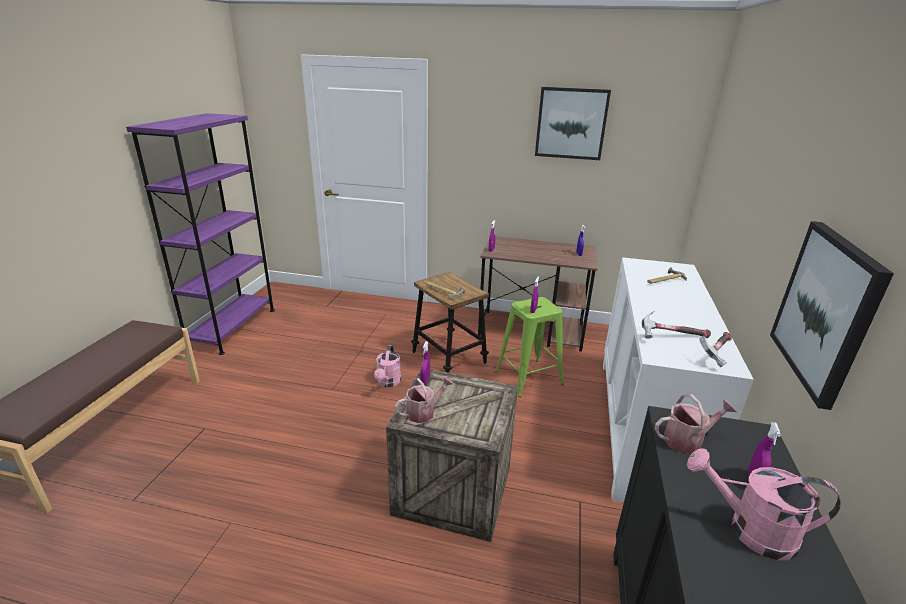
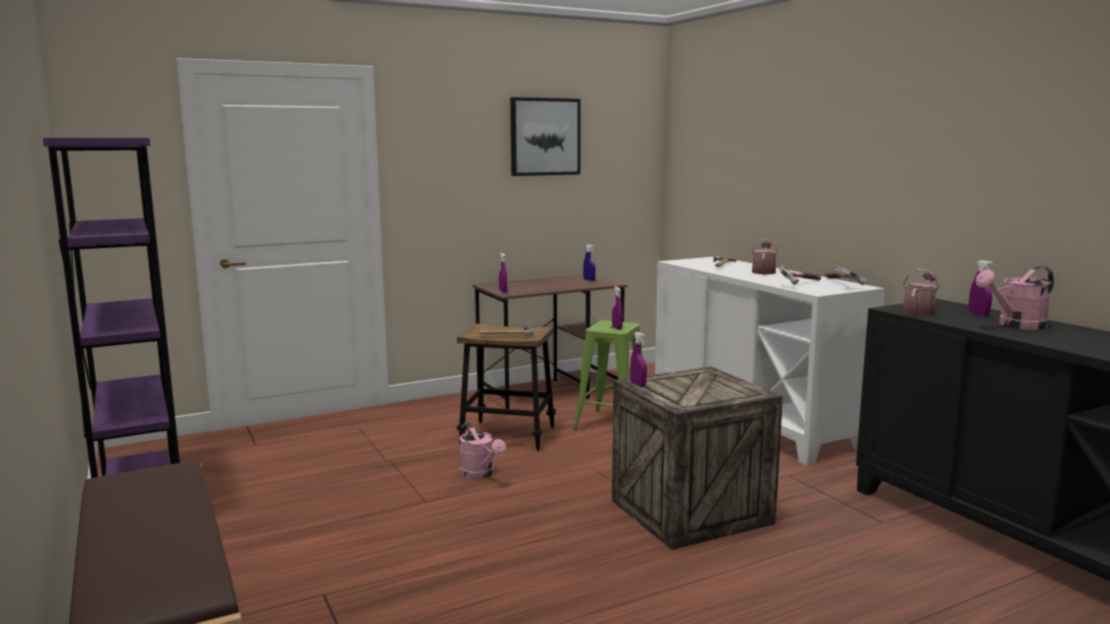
camera: 40 degrees left, 15 degrees down
(424, 412) = (683, 398): watering can -> watering can (763, 272)
(826, 310) = (941, 197): picture -> none

